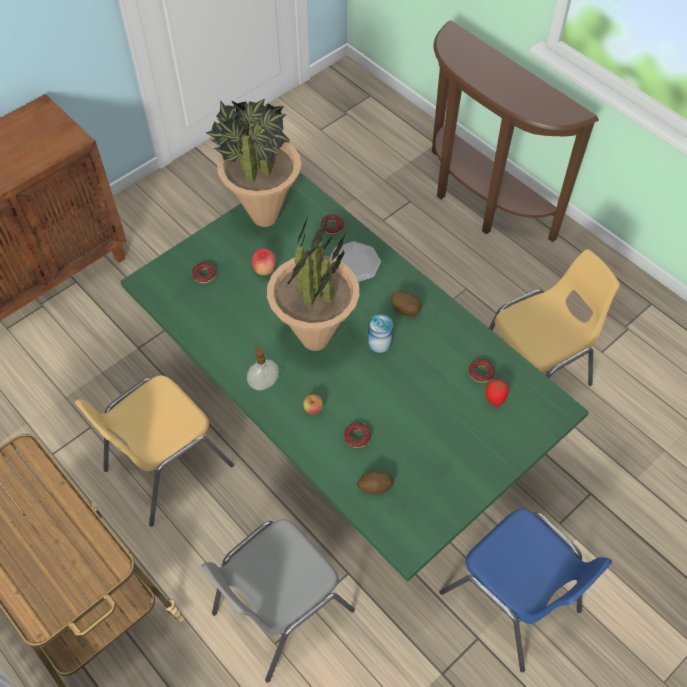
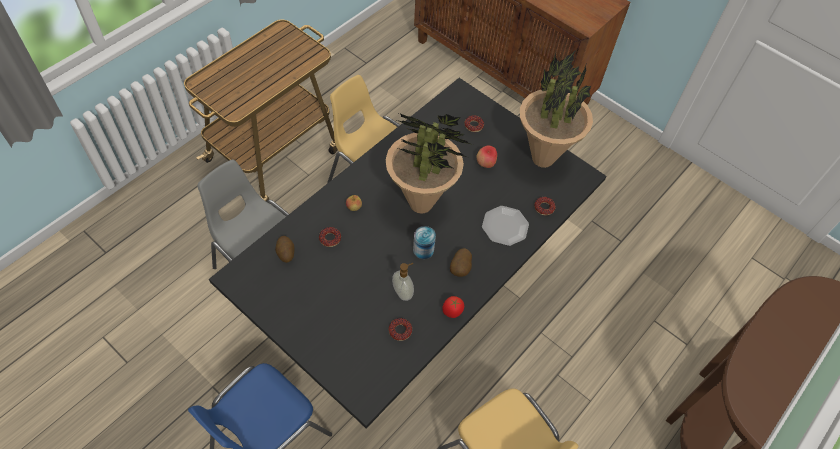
camera: 80 degrees right, 0 degrees up
(263, 383) = (375, 173): soap dispenser -> soap dispenser (403, 292)
(343, 436) = (413, 302): green dining table -> black dining table
(494, 399) = (373, 342): tomato -> tomato (452, 312)

